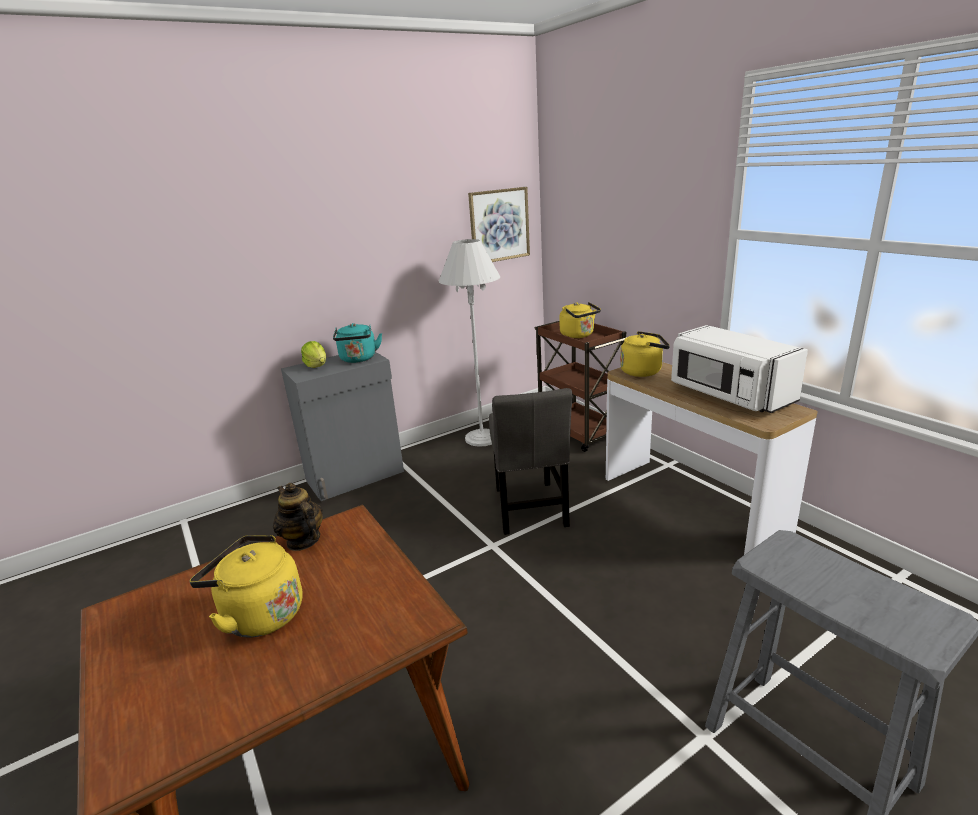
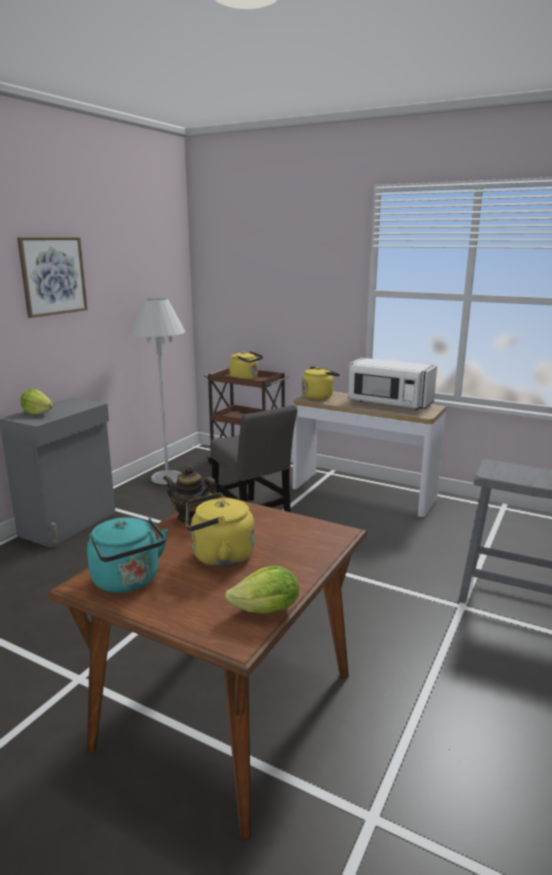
camera: 30 degrees left, 5 degrees down
(202, 733) = (267, 610): none -> lettuce
(358, 359) = (75, 405): turquoise kettle -> turquoise kettle (128, 581)
(499, 225) = (164, 289): picture -> picture (53, 276)

